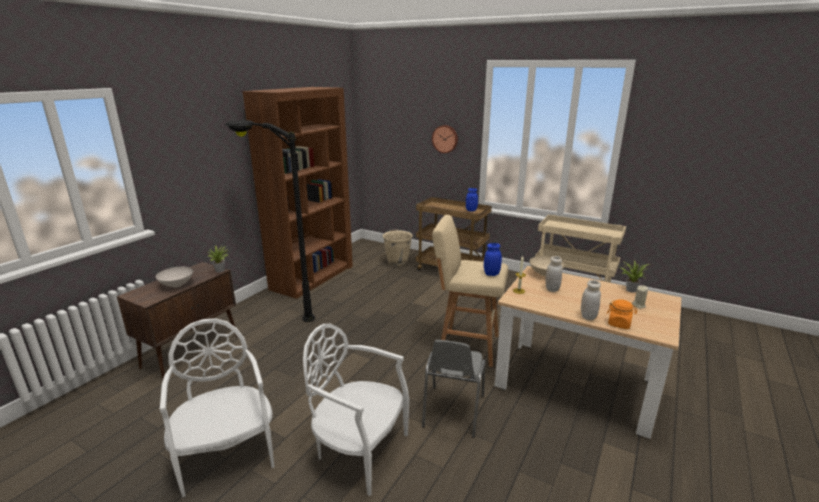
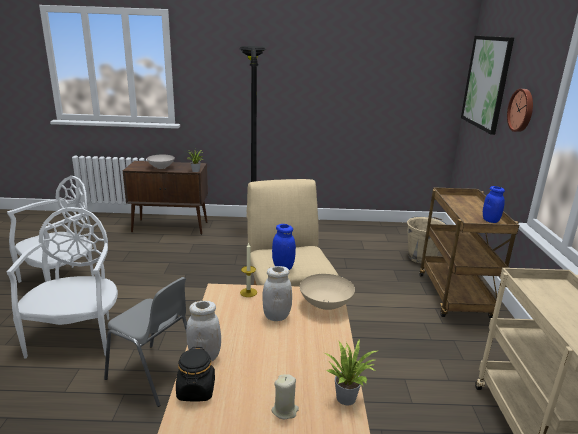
camera: 60 degrees right, 0 degrees up
(313, 277) = (326, 229): brown bookcase -> none
(389, 124) = (486, 82): none -> picture
(452, 411) = (154, 375): grey chair -> grey chair turned 135 degrees counterclockwise
(619, 324) = (196, 391): orange jar -> black jar

